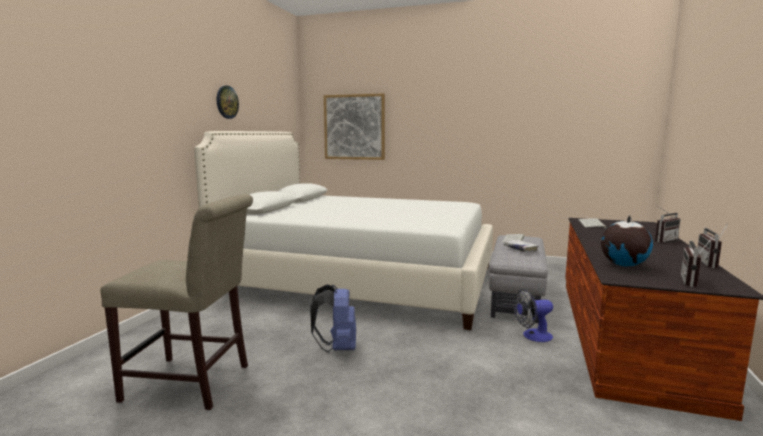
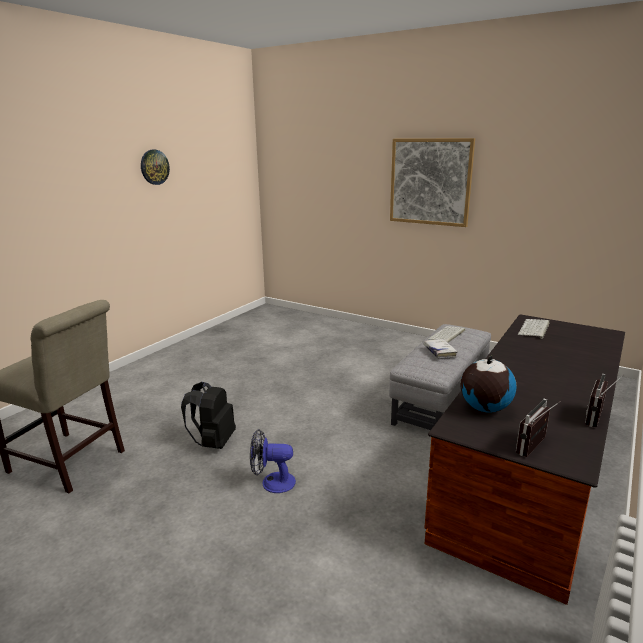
camera: 15 degrees right, 10 degrees up
(338, 348) = (213, 442): blue backpack -> black backpack
(354, 127) = (311, 181): picture -> picture (430, 182)
(361, 280) = (289, 359): white bed -> none
(532, 336) = (417, 456): fan -> fan (272, 482)
(662, 240) = (590, 368): radio -> none

